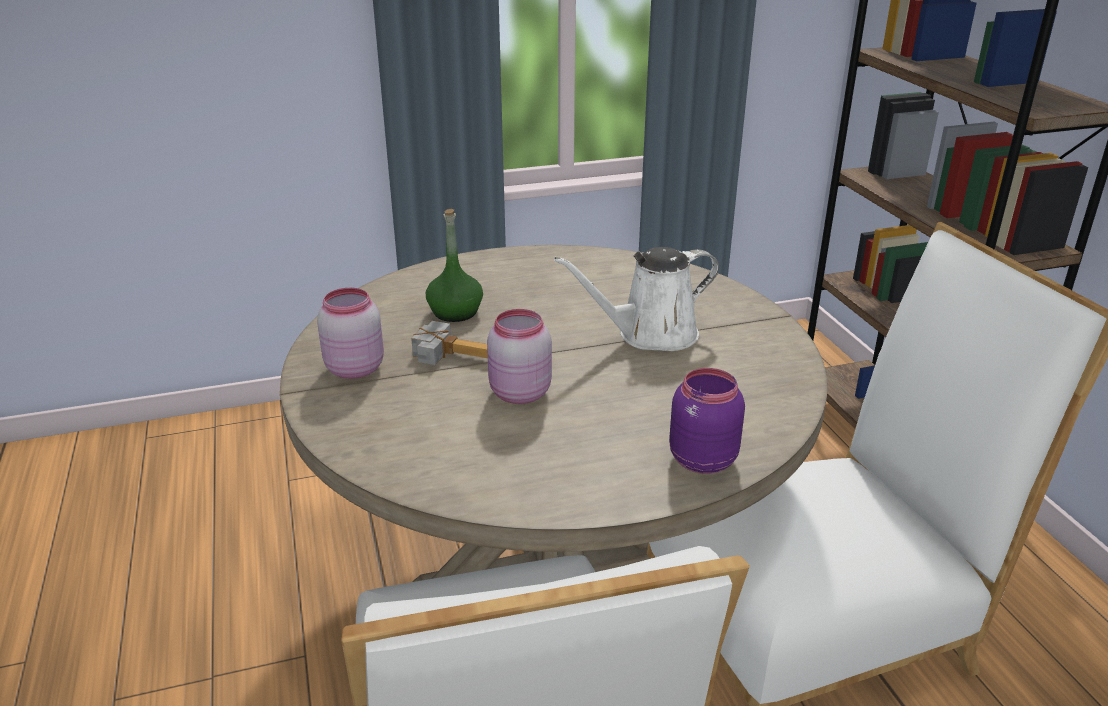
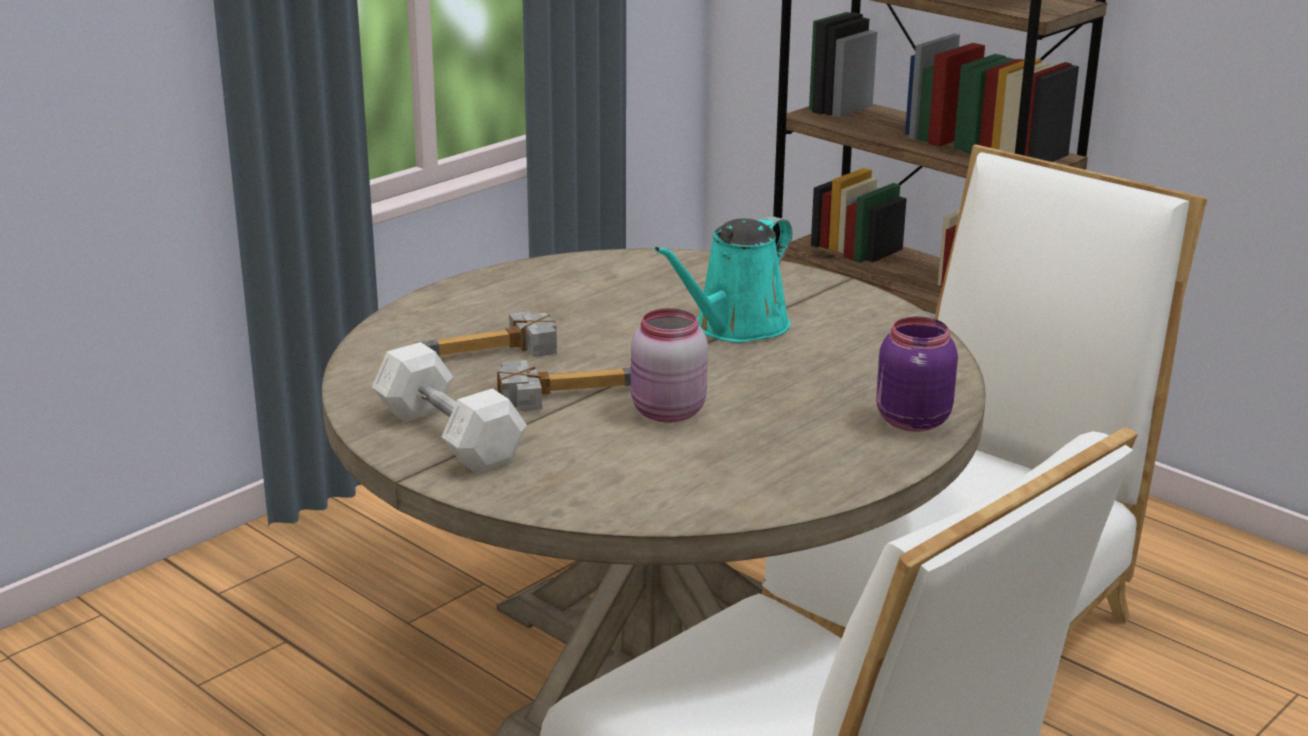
camera: 30 degrees left, 5 degrees down
(353, 368) = (449, 436): pink jar -> white dumbbell
(455, 312) = (491, 354): green bottle -> hammer
(650, 335) = (735, 327): white watering can -> turquoise watering can

